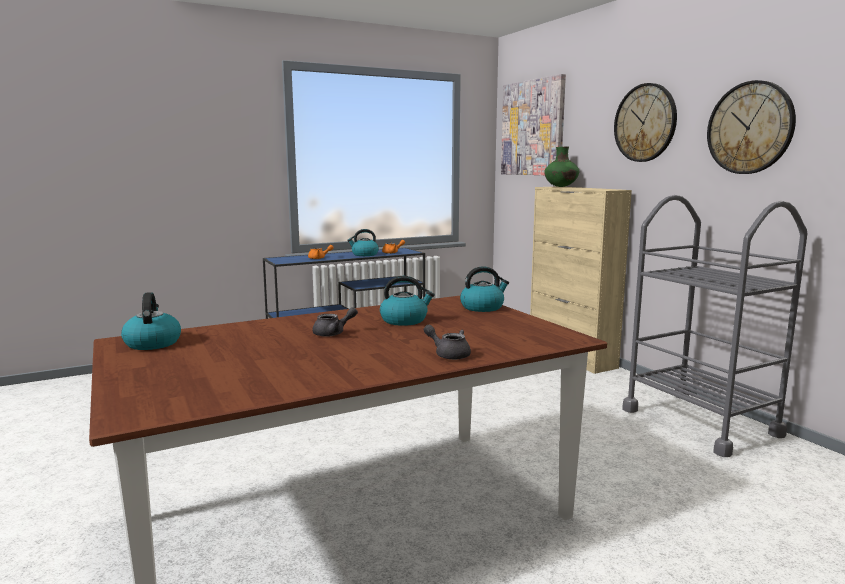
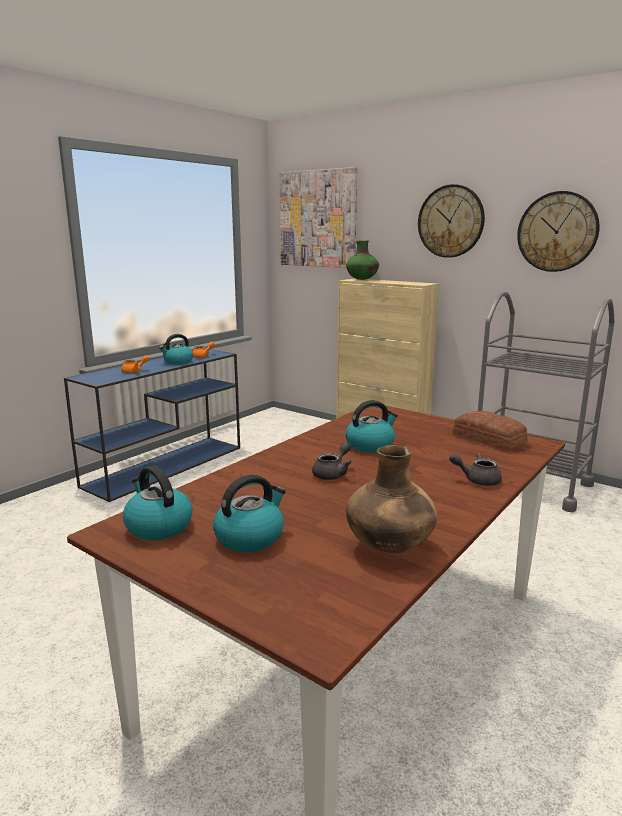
camera: 25 degrees left, 5 degrees up
(280, 381) = (389, 547): none -> brown vase
(482, 307) = (410, 418): kettle -> kettle (250, 537)
(526, 330) = (488, 439): none -> bread

